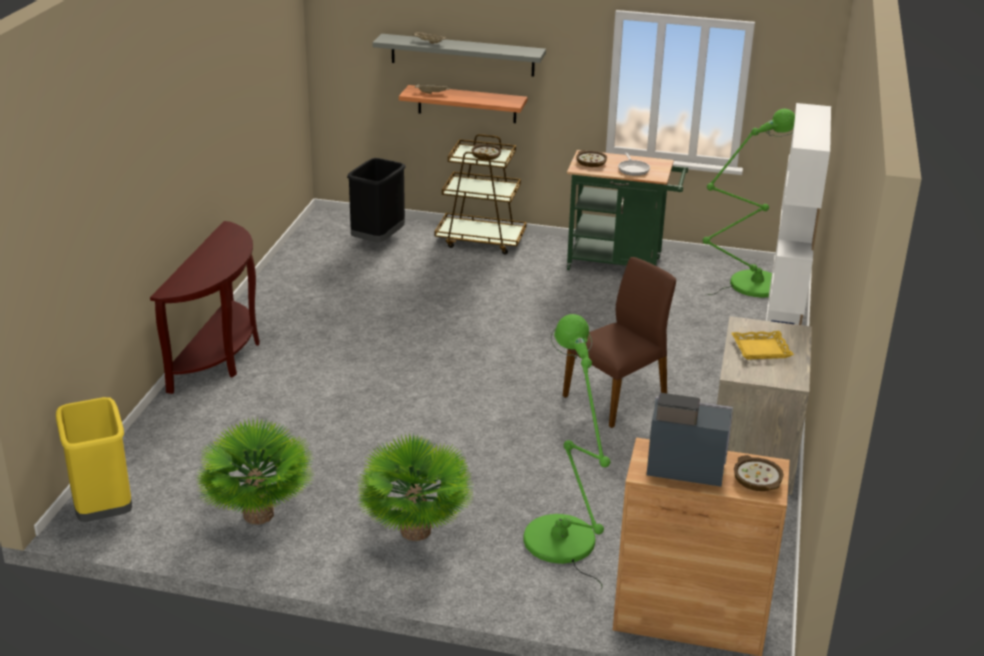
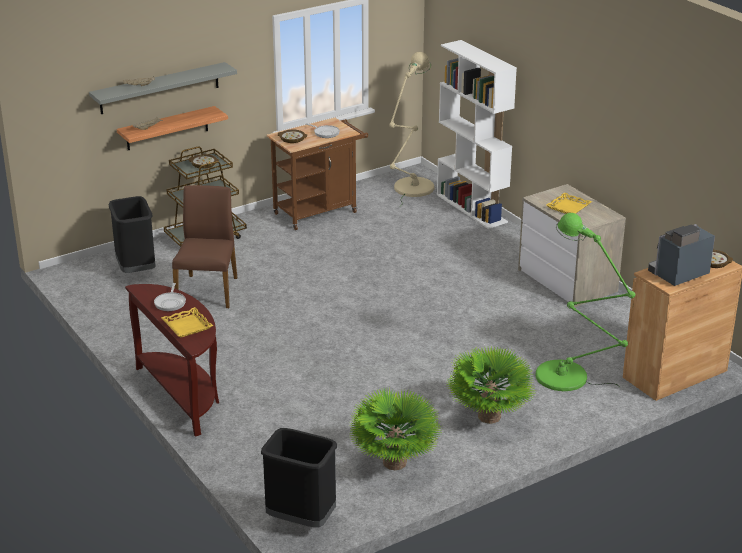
camera: 45 degrees left, 0 degrees up
(102, 509) = (300, 519): yellow trash can -> black trash can
(196, 273) = (186, 326): none -> yellow tray
(225, 249) = (170, 302): none -> frying pan
(617, 397) = (457, 289): brown chair -> brown chair (208, 290)
(620, 264) = (319, 211): green cart -> brown cart
(749, 285) = (411, 190): green floor lamp -> beige floor lamp

